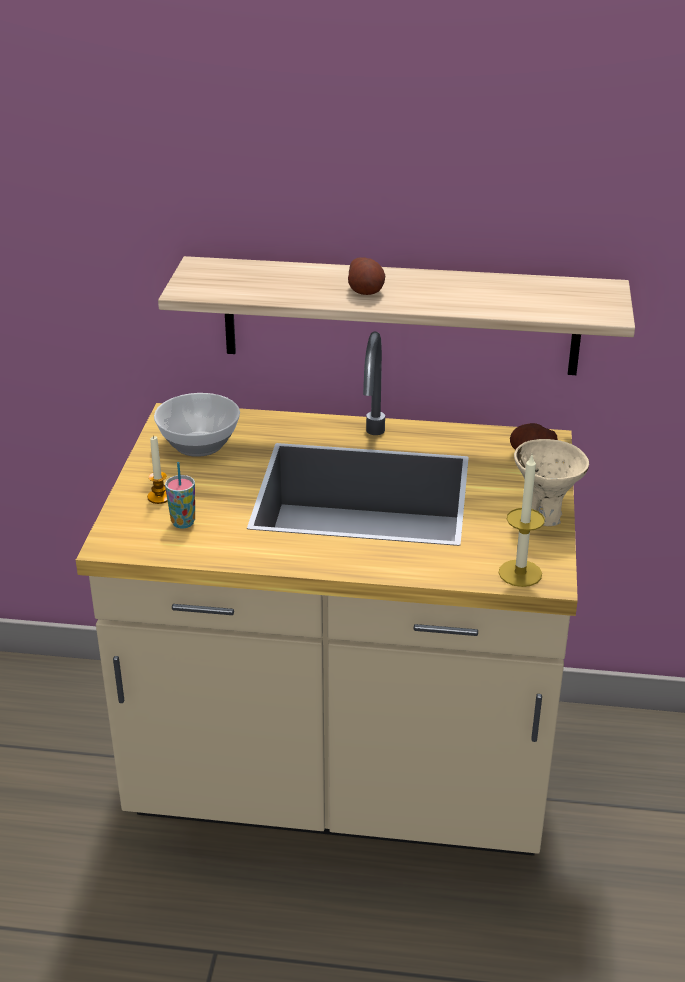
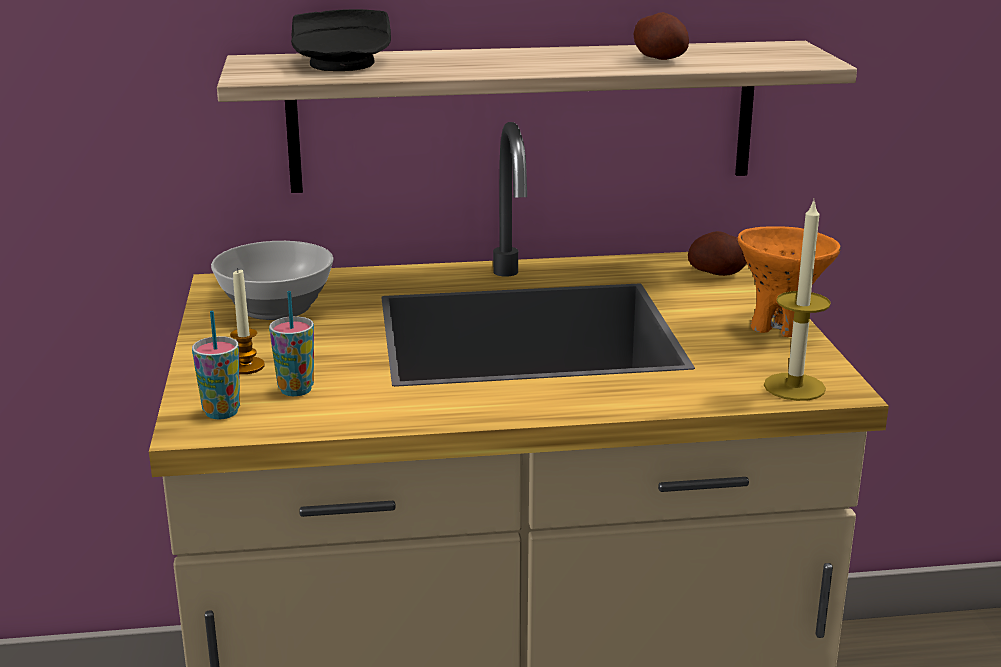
camera: 15 degrees left, 10 degrees down
(129, 535) = (221, 412): none -> cup
(257, 277) = (343, 63): none -> black plate
(366, 291) = (497, 64): potato -> potato (660, 59)
(544, 516) = (778, 328): beige bowl -> orange bowl

